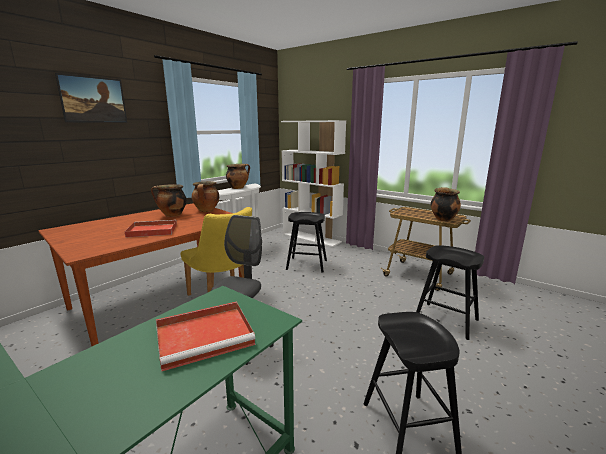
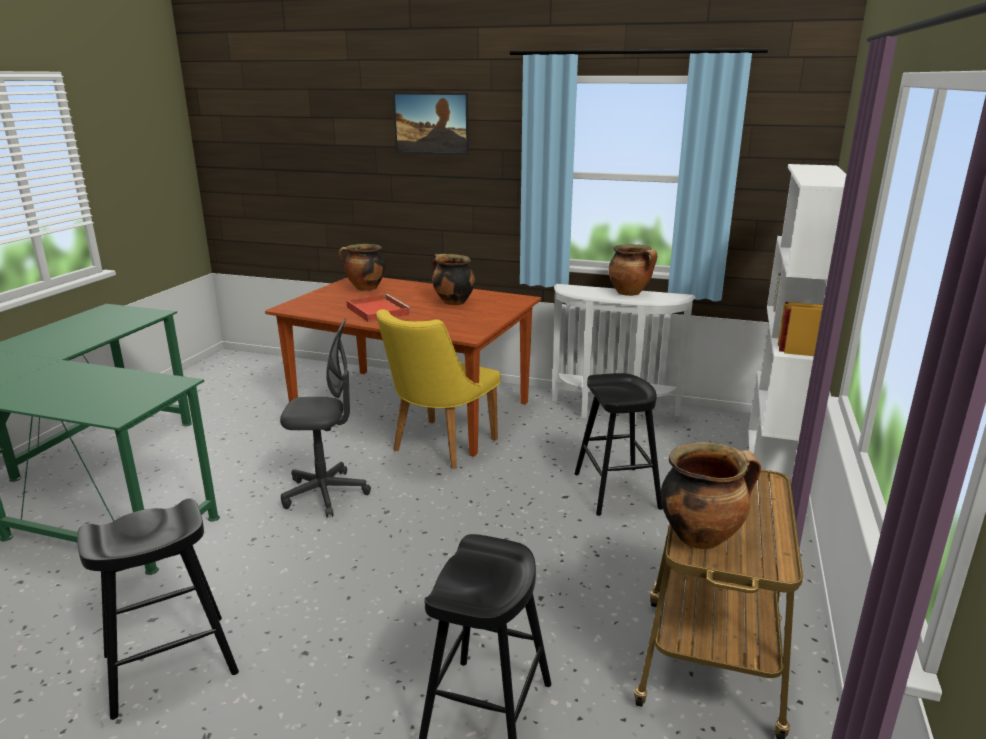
camera: 70 degrees right, 5 degrees up
(206, 335) = (97, 395): red tray -> none
(207, 210) = (494, 312): cooking pot -> cooking pot (365, 288)

